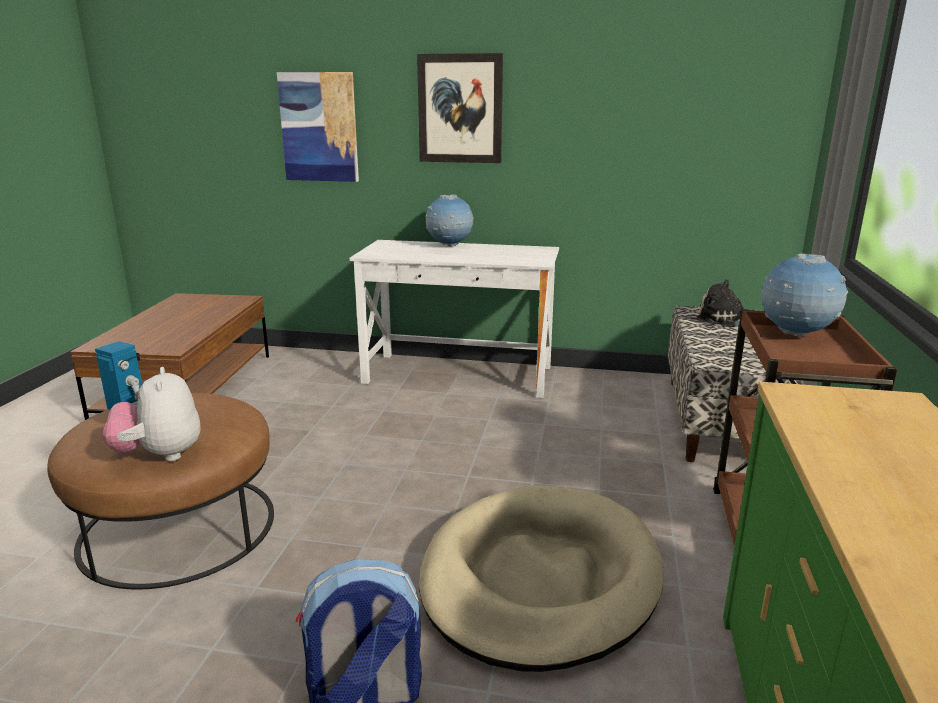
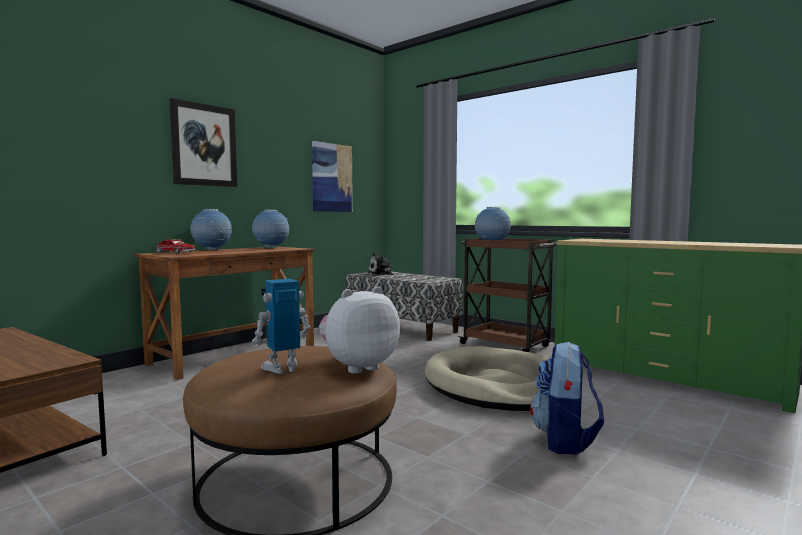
camera: 60 degrees left, 15 degrees down
(160, 455) = (358, 367): plush toy -> plush toy turned 135 degrees clockwise
(319, 127) = (69, 148): picture -> picture (332, 178)
(387, 249) = (173, 254): none -> toy truck
(458, 375) = (234, 354): white desk -> brown desk
(521, 253) = (271, 248): none -> globe

